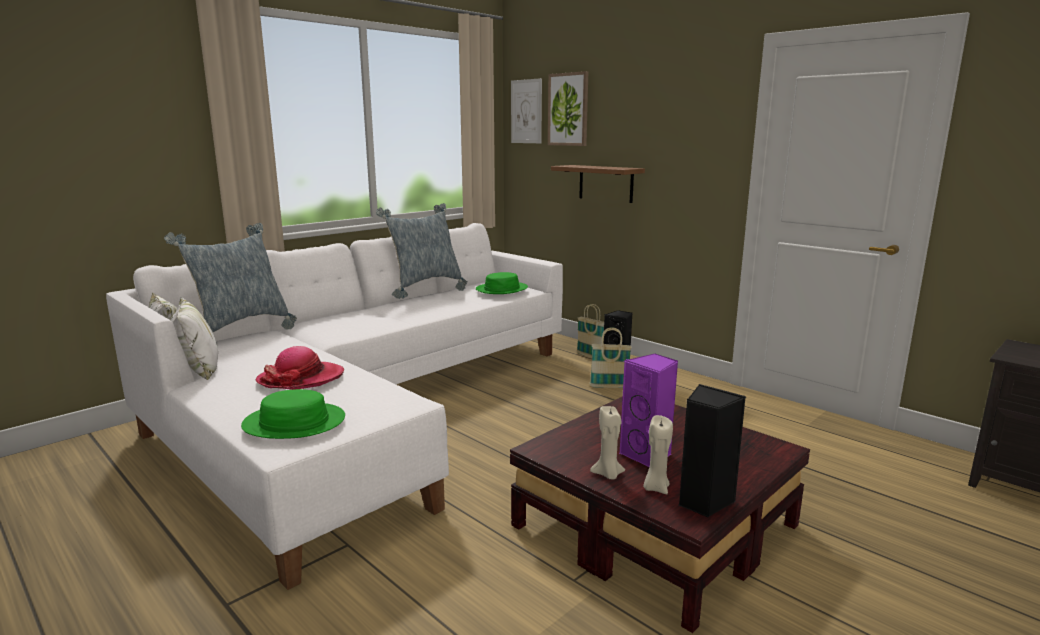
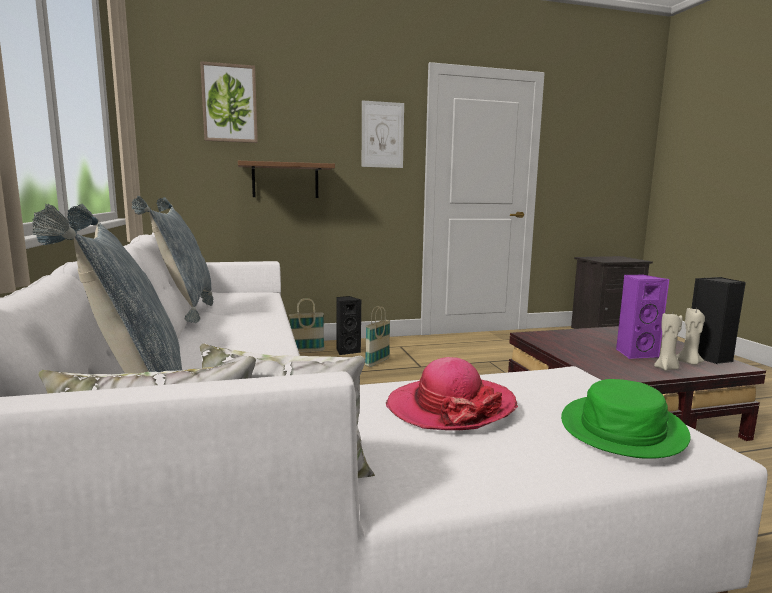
camera: 60 degrees left, 5 degrees down
(501, 289) = (249, 295): green hat -> none
(526, 111) = (162, 100): picture -> picture (382, 135)

